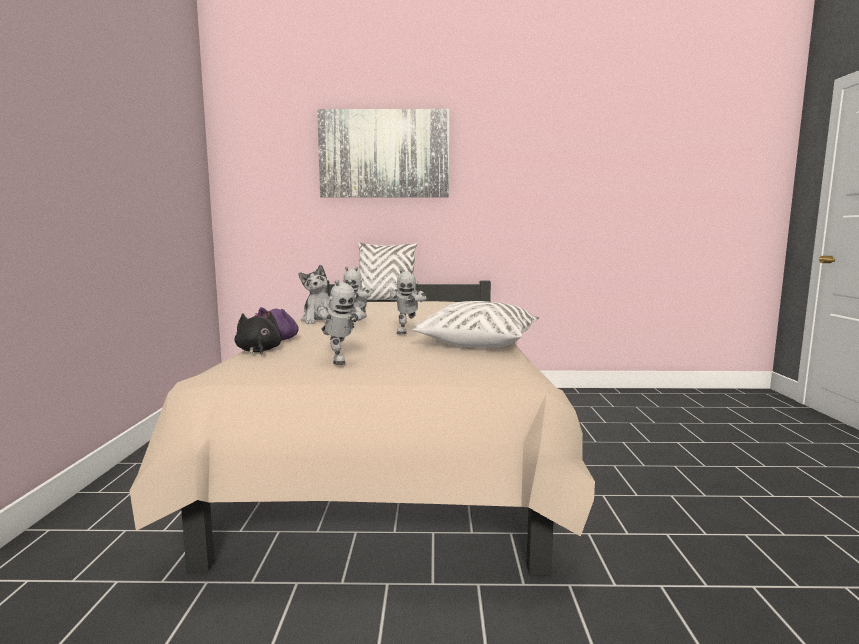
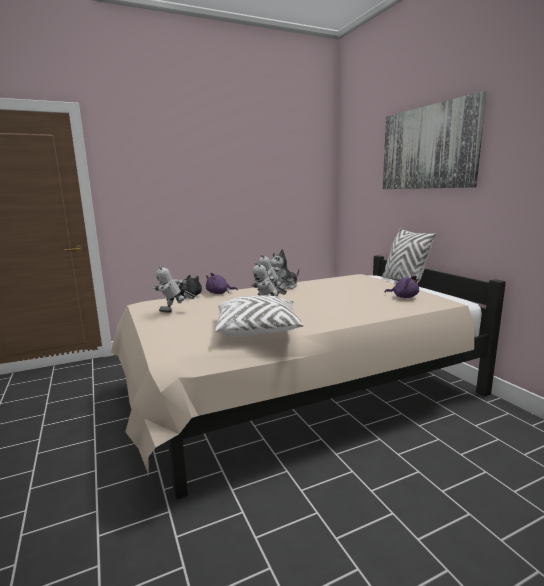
camera: 65 degrees right, 5 degrees up
(339, 361) = (174, 312): toy robot -> toy robot turned 45 degrees clockwise
(445, 305) = (403, 297): none -> purple plush toy

